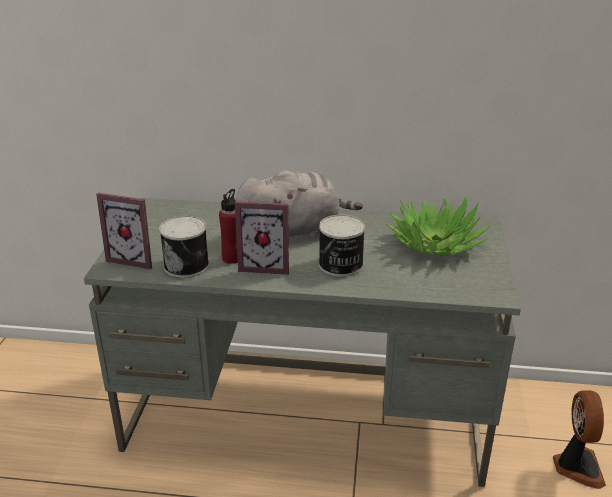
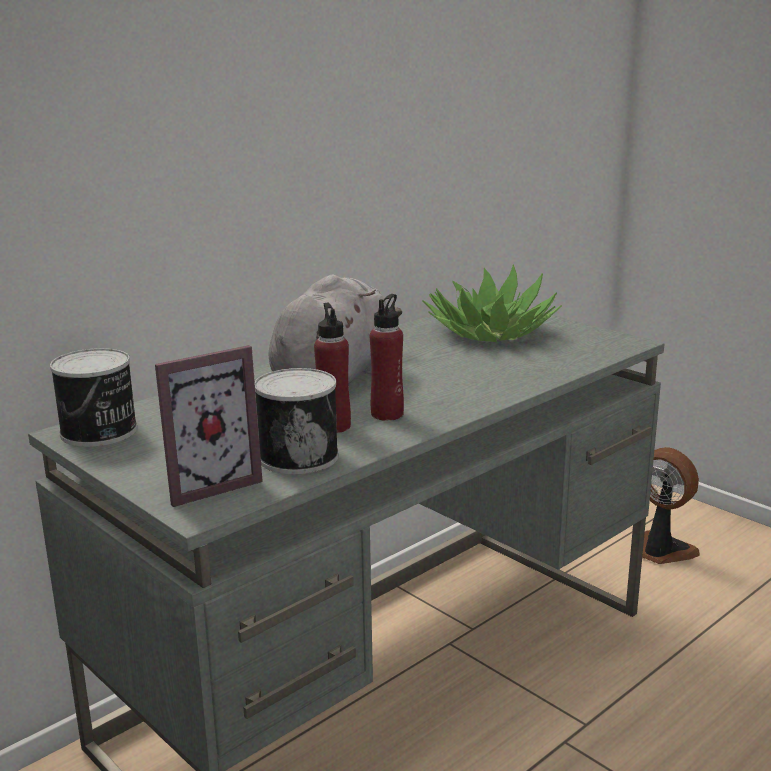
camera: 50 degrees left, 10 degrees down
(265, 265) = (387, 414): picture frame -> red bottle
(340, 265) = (458, 380): can -> can (100, 432)

